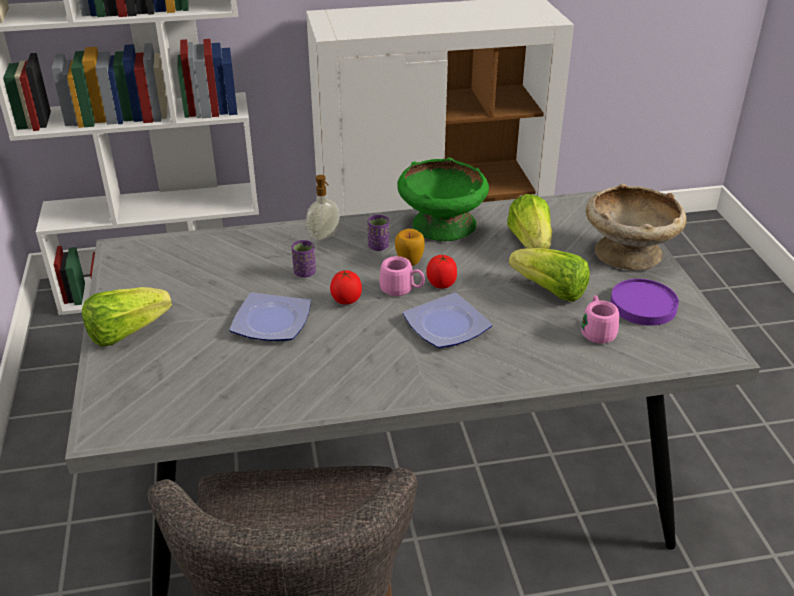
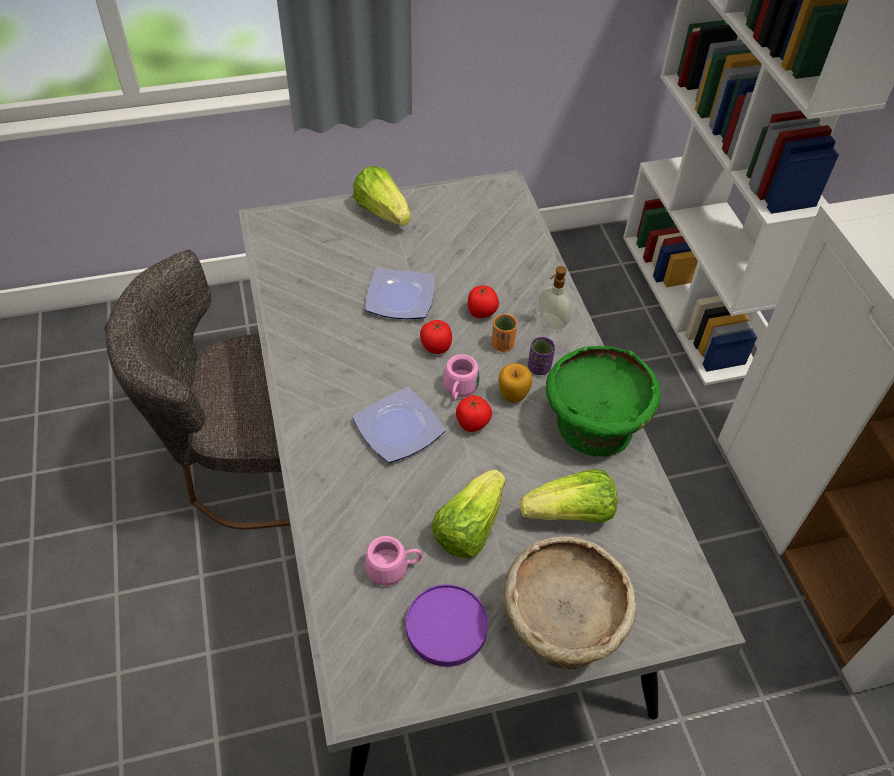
camera: 85 degrees right, 15 degrees up
(304, 272) = (482, 313): purple cup -> tomato
(348, 263) = (502, 345): none -> orange cup

